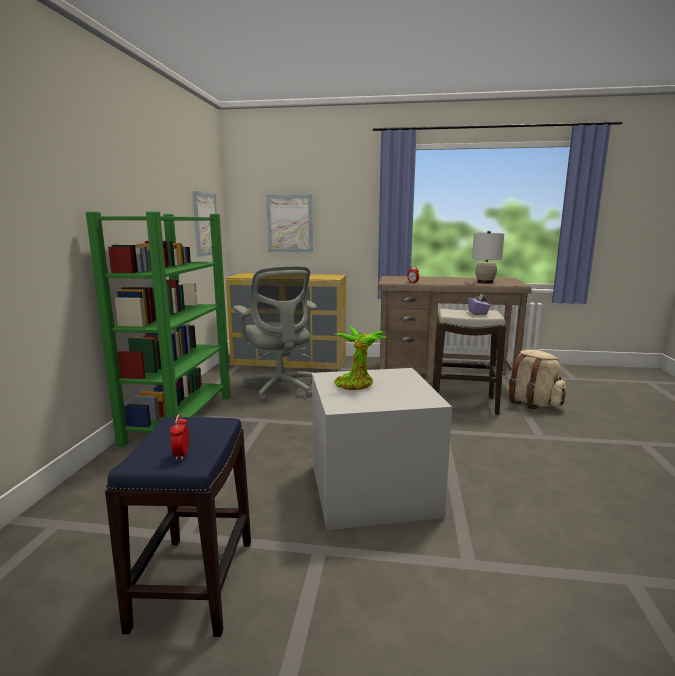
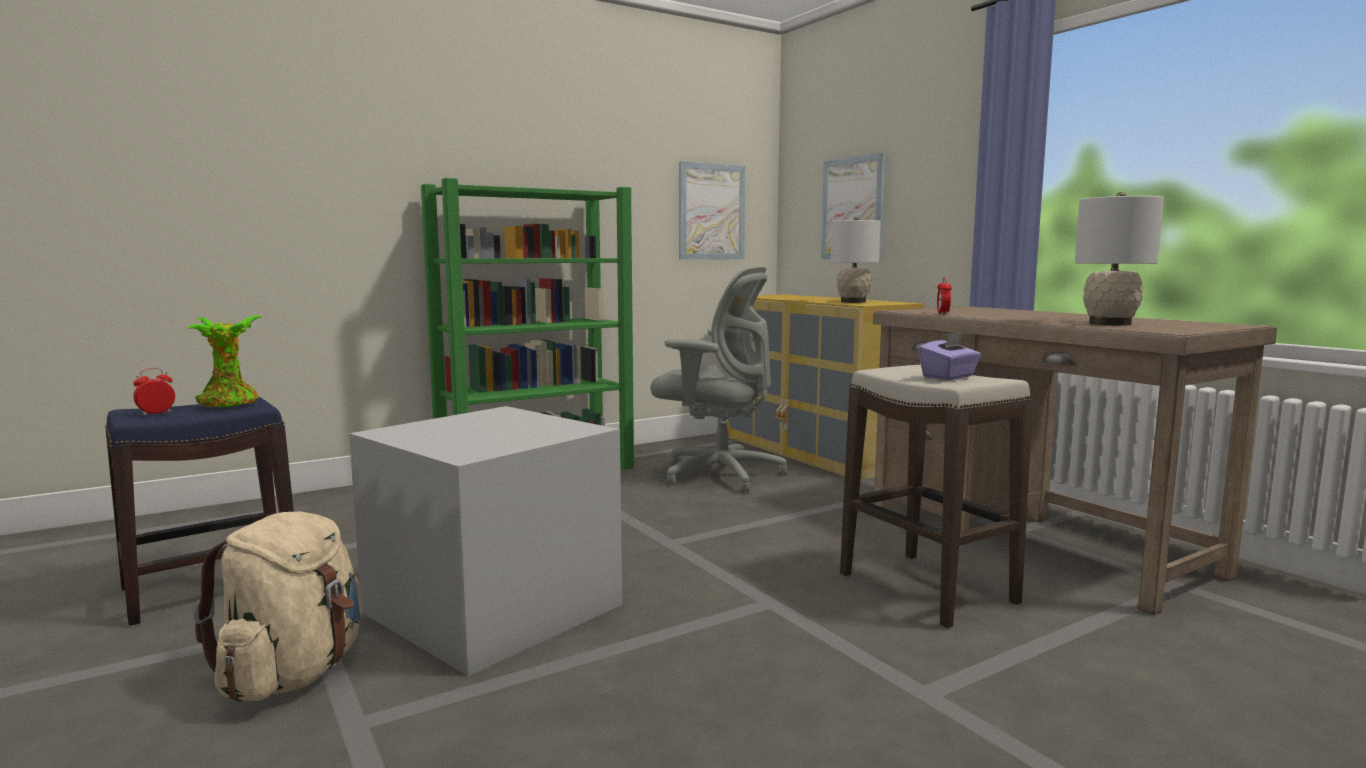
camera: 50 degrees right, 5 degrees down
(278, 386) = (713, 475): grey office chair -> grey office chair turned 90 degrees counterclockwise
(315, 276) = (853, 302): none -> white table lamp
(356, 385) = (483, 424): potted plant -> potted plant (230, 404)
(532, 403) = (1095, 649): beige backpack -> beige backpack (294, 674)

